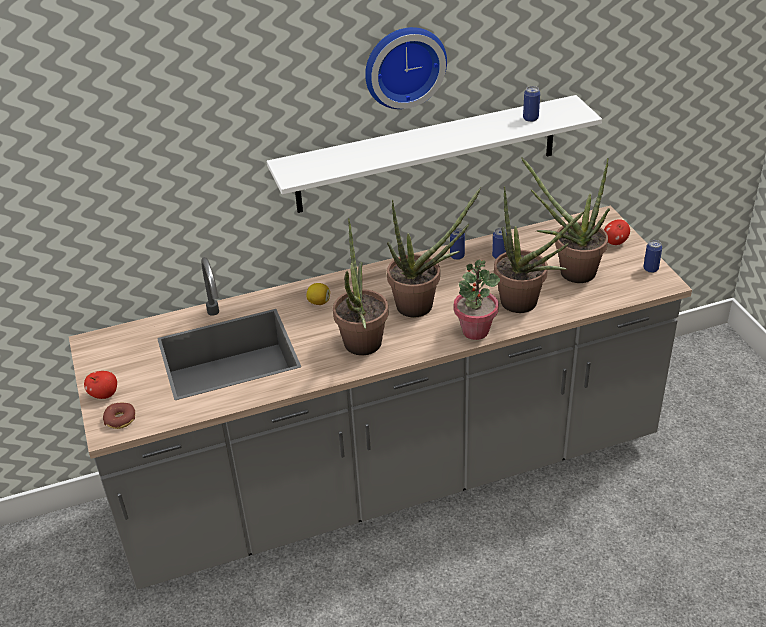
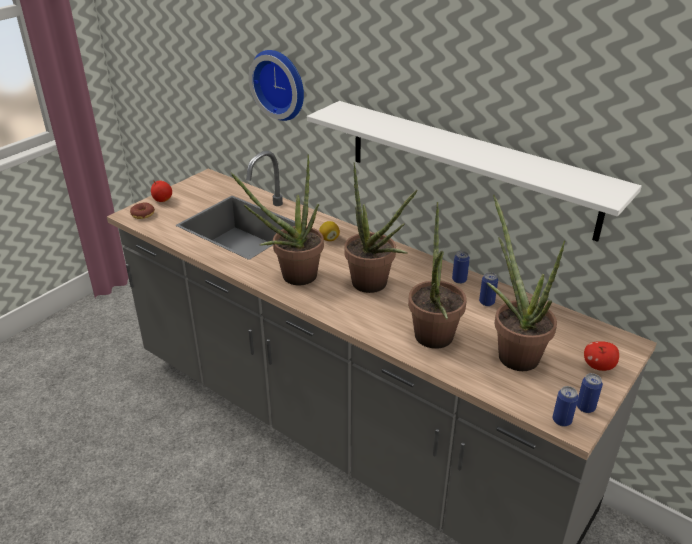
camera: 55 degrees right, 5 degrees down
(403, 65) = (458, 62): wall clock -> wall clock (280, 84)
(475, 331) = (368, 325): potted plant -> none
(530, 118) = (556, 175): can -> can (561, 420)

